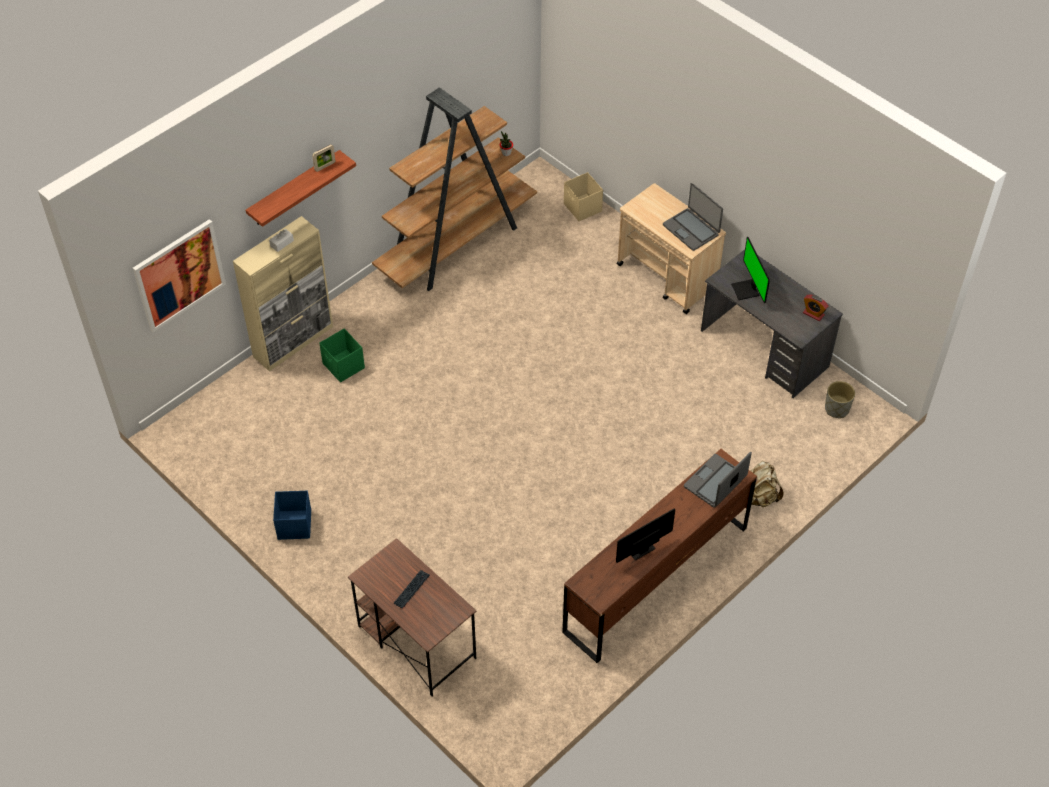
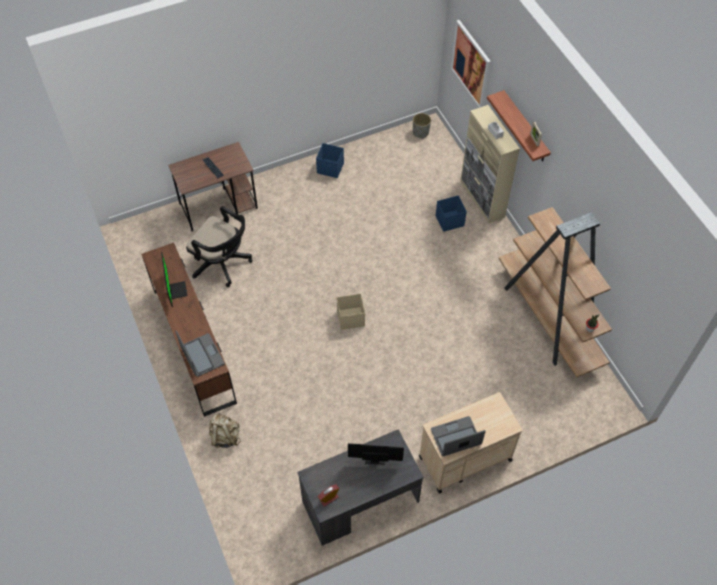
camera: 110 degrees right, 5 degrees up
(343, 366) = (449, 221): green storage box -> blue storage box
(516, 595) = (223, 264): none -> black office chair
(582, 208) = (565, 422): beige storage box -> beige storage box (350, 318)
(837, 409) = (277, 531): grey planter -> grey planter (420, 132)

